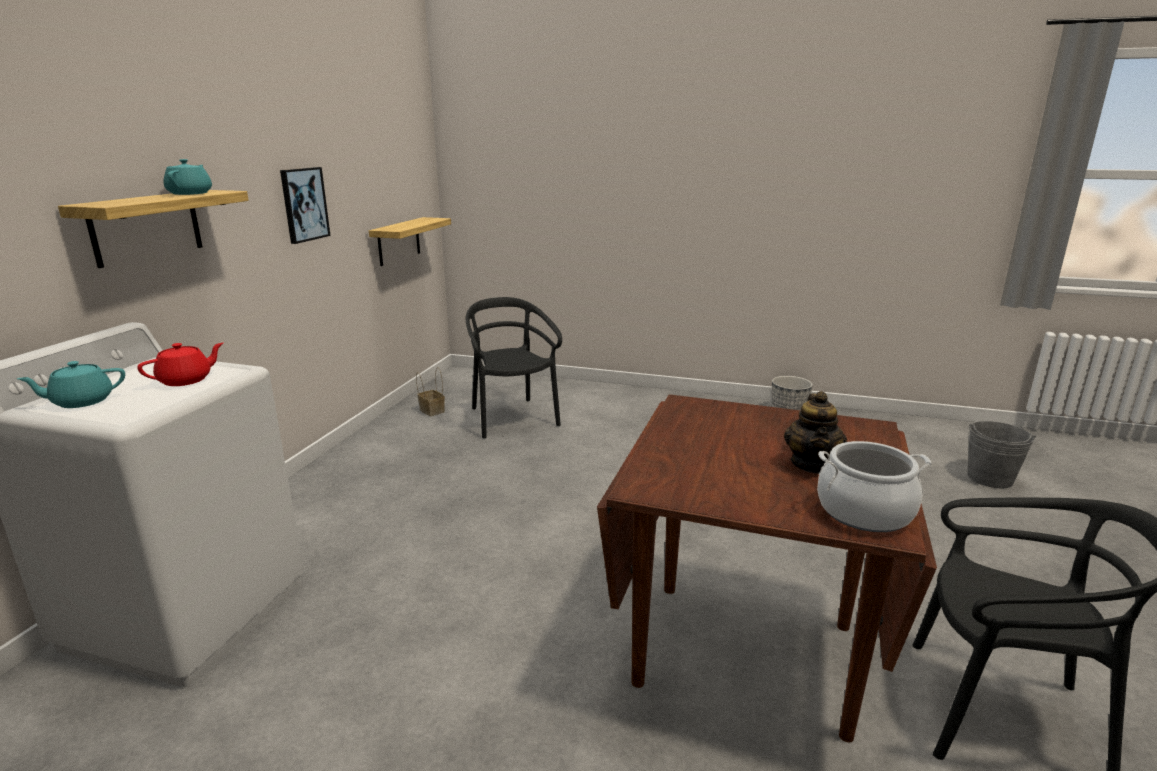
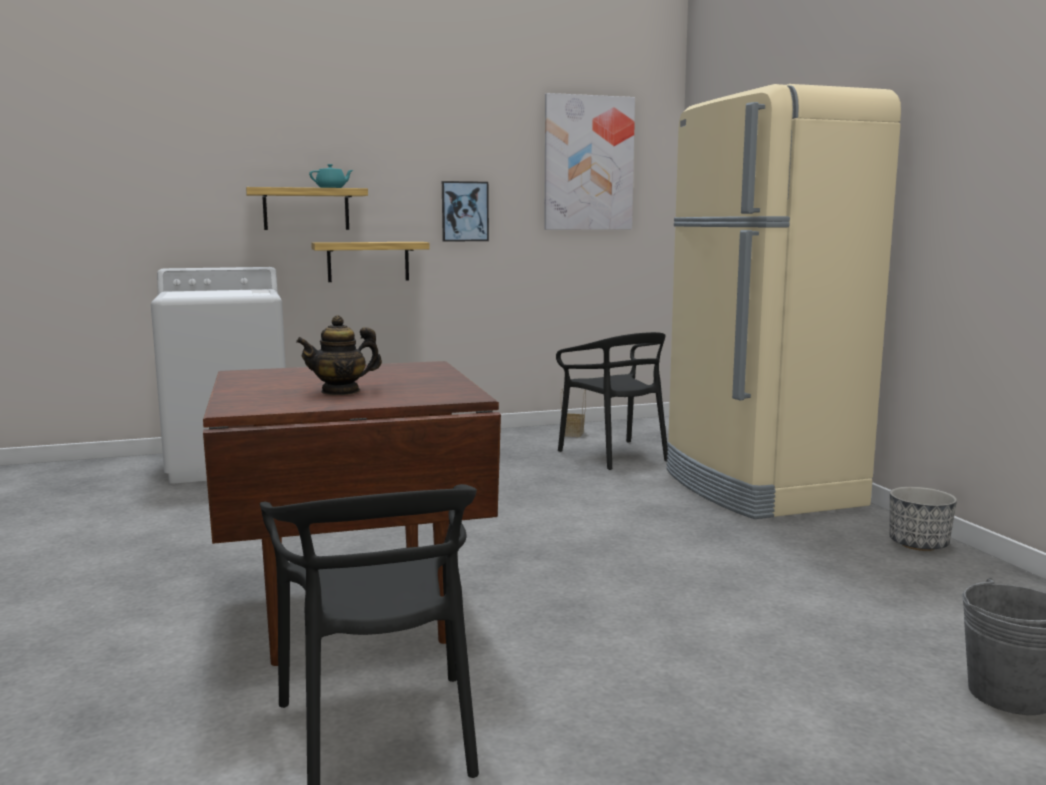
camera: 55 degrees right, 10 degrees down
(81, 401) = (186, 292): turquoise teapot -> none
(186, 380) = (235, 294): red teapot -> none
(384, 140) = (588, 163): none -> picture
(399, 241) = (595, 262): shelf -> shelf (368, 261)
(512, 418) = (614, 455): black chair -> black chair turned 120 degrees clockwise
(650, 408) = (758, 488): none -> beige fridge
(864, 512) = (261, 404): cooking pot -> none

